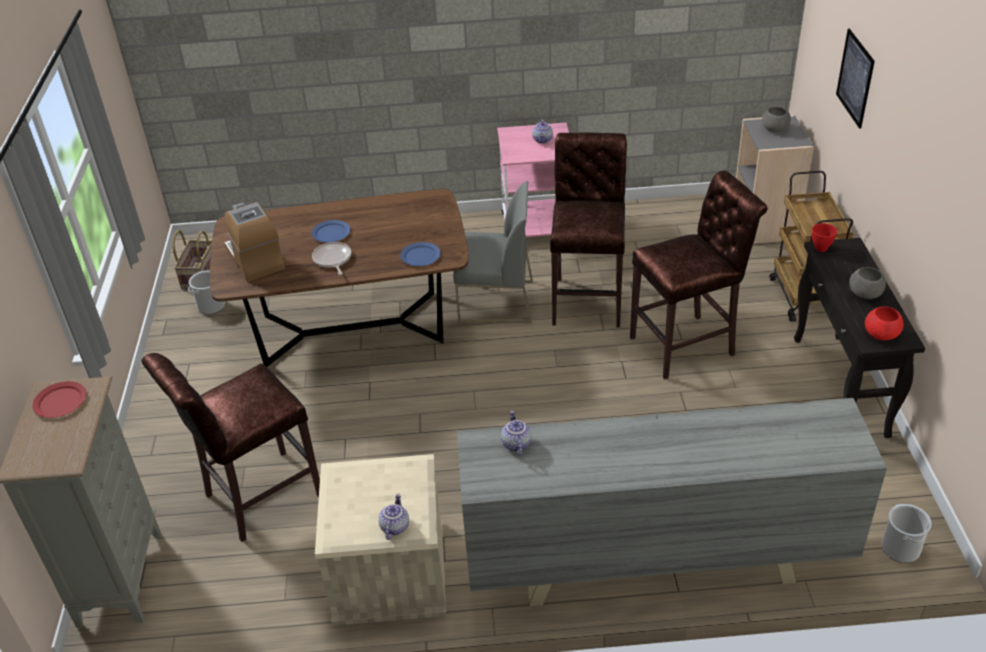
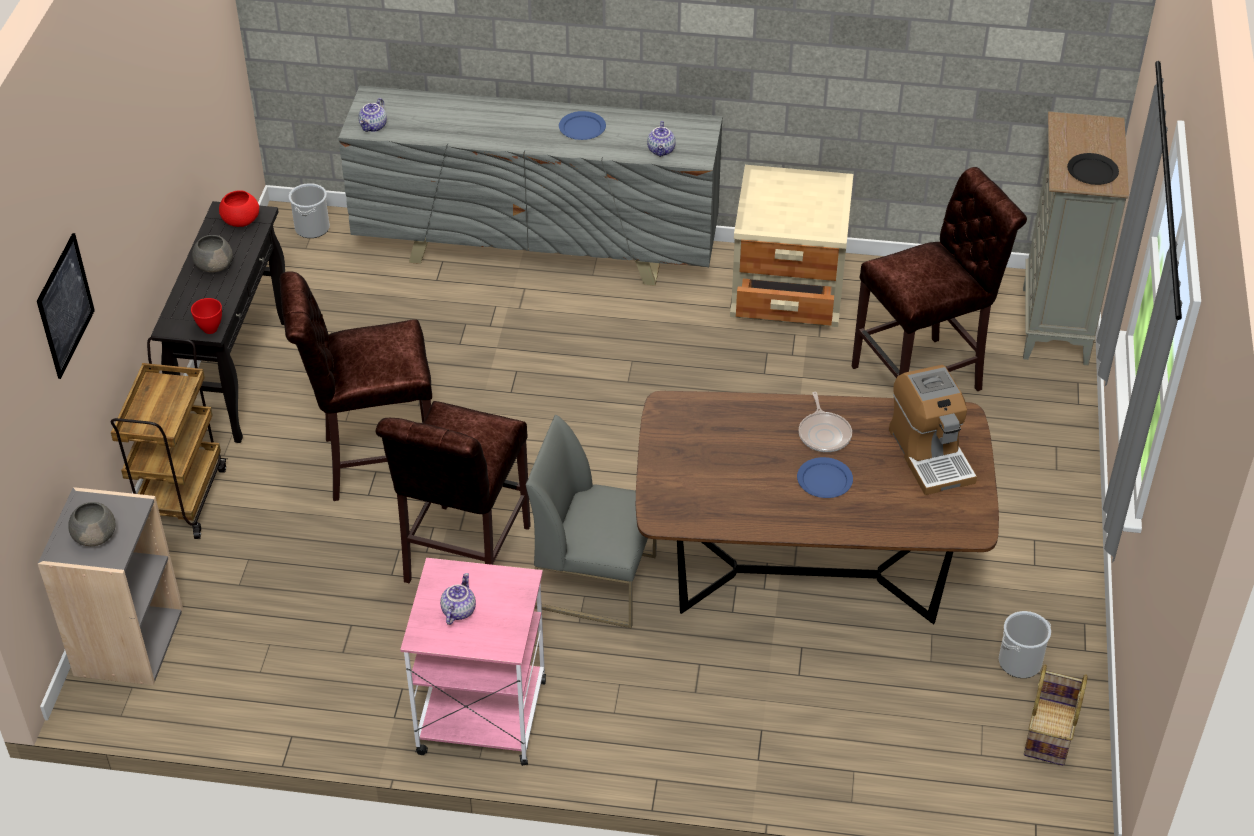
camera: 170 degrees left, 5 degrees up
(60, 402) = (1092, 171): red plate -> black plate
(394, 527) = (781, 181): teapot -> teapot (374, 127)
(420, 256) = (706, 416): blue plate -> blue plate (582, 128)

